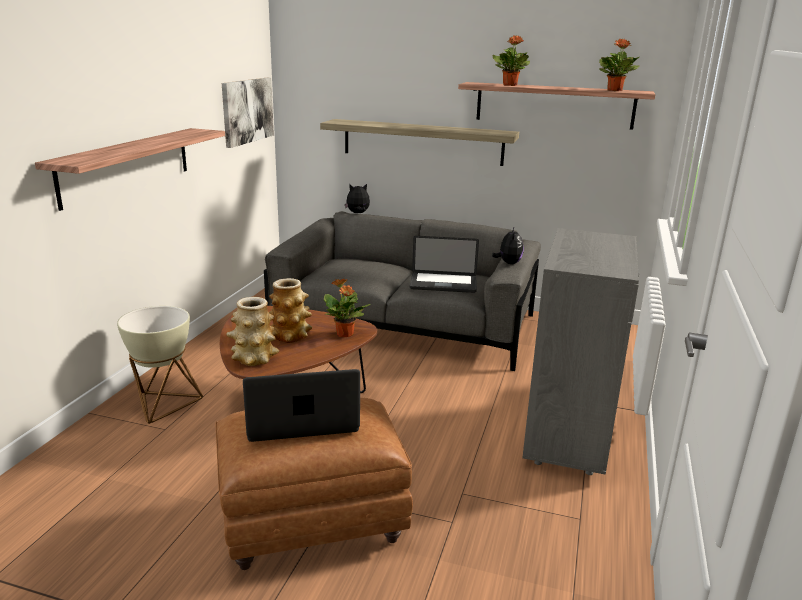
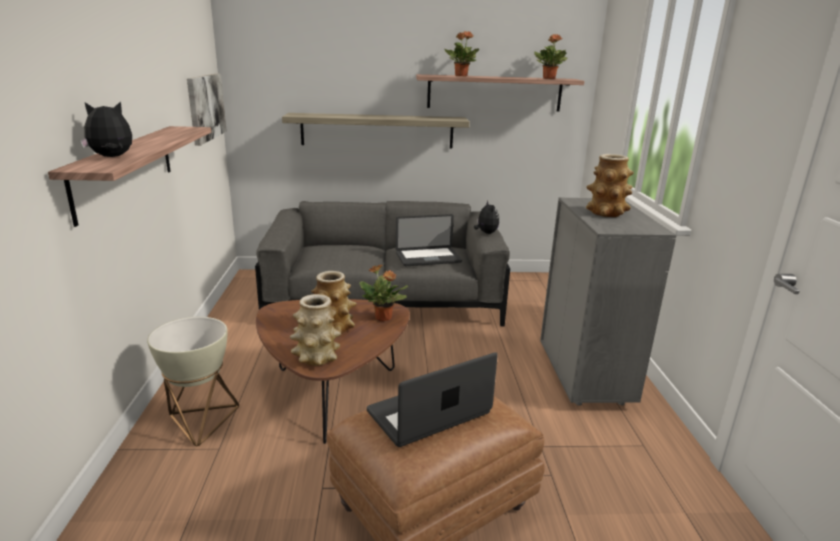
camera: 20 degrees left, 0 degrees up
(358, 213) = (321, 201): plush toy -> plush toy (112, 157)
(588, 249) = (606, 212): none -> vase

